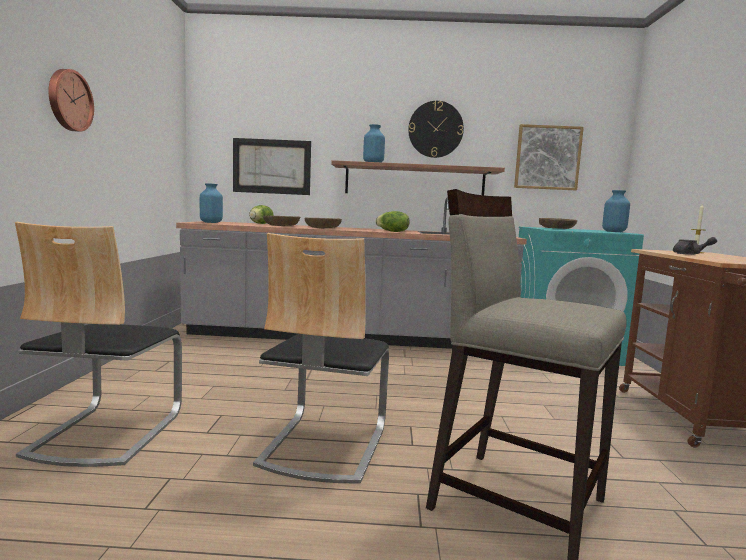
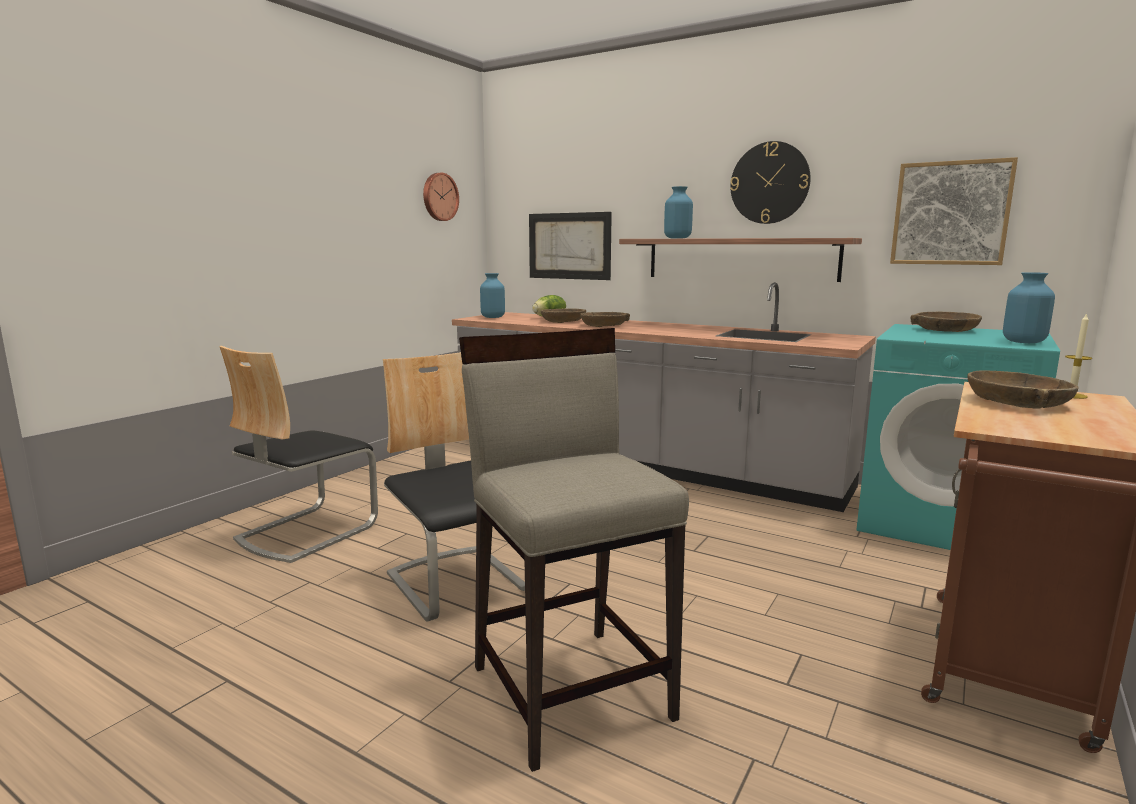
camera: 30 degrees right, 5 degrees up
(69, 100) = (317, 213): wall clock -> wall clock (439, 197)
(323, 445) = (459, 583): chair -> chair turned 105 degrees clockwise
(392, 231) = (679, 333): lettuce -> none
(690, 254) = (1018, 402): grey teapot -> brown bowl

